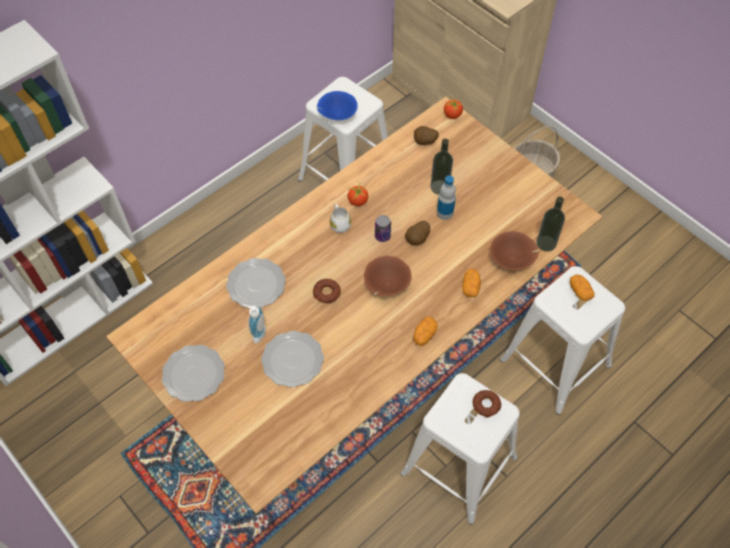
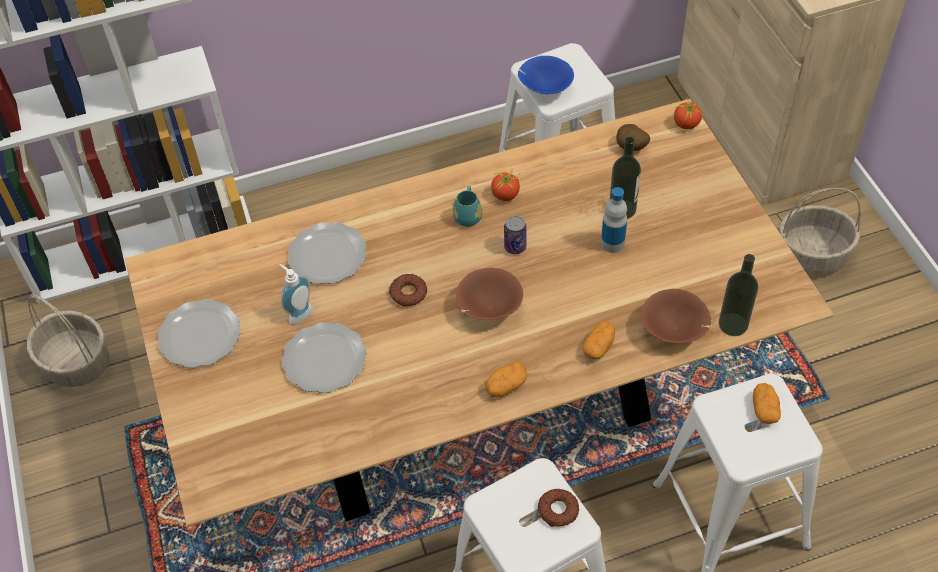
camera: 25 degrees right, 5 degrees down
(59, 420) = (76, 363): none -> basket
(339, 223) = (468, 215): white mug -> turquoise mug
(417, 239) = (559, 265): potato -> none

